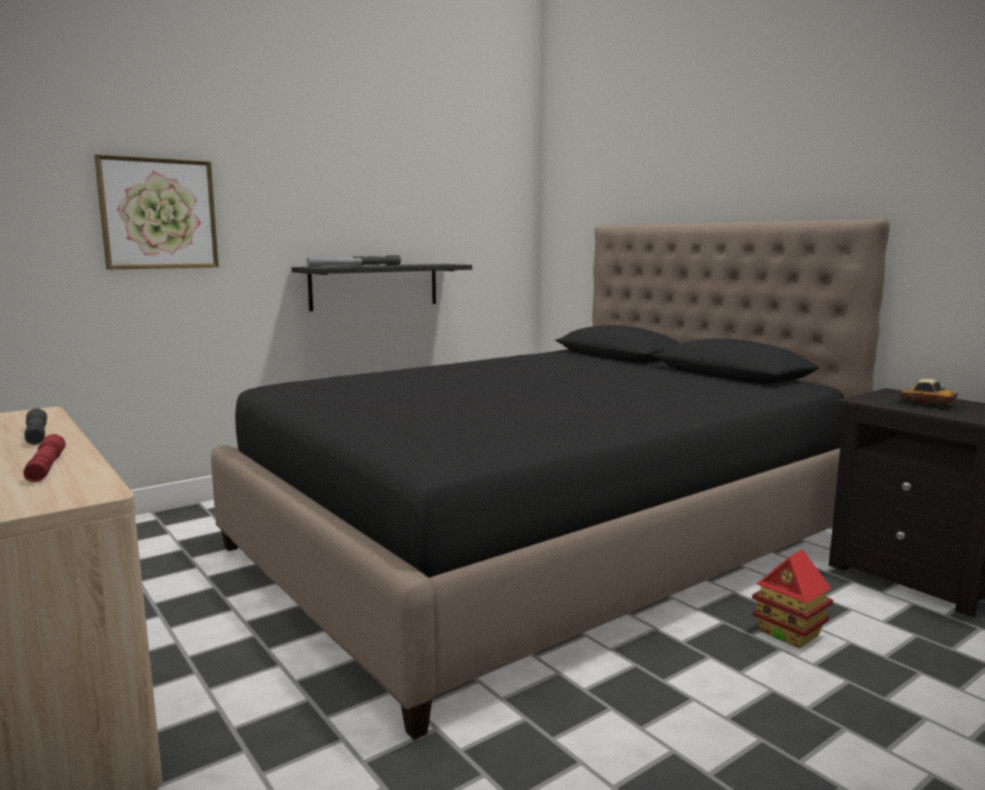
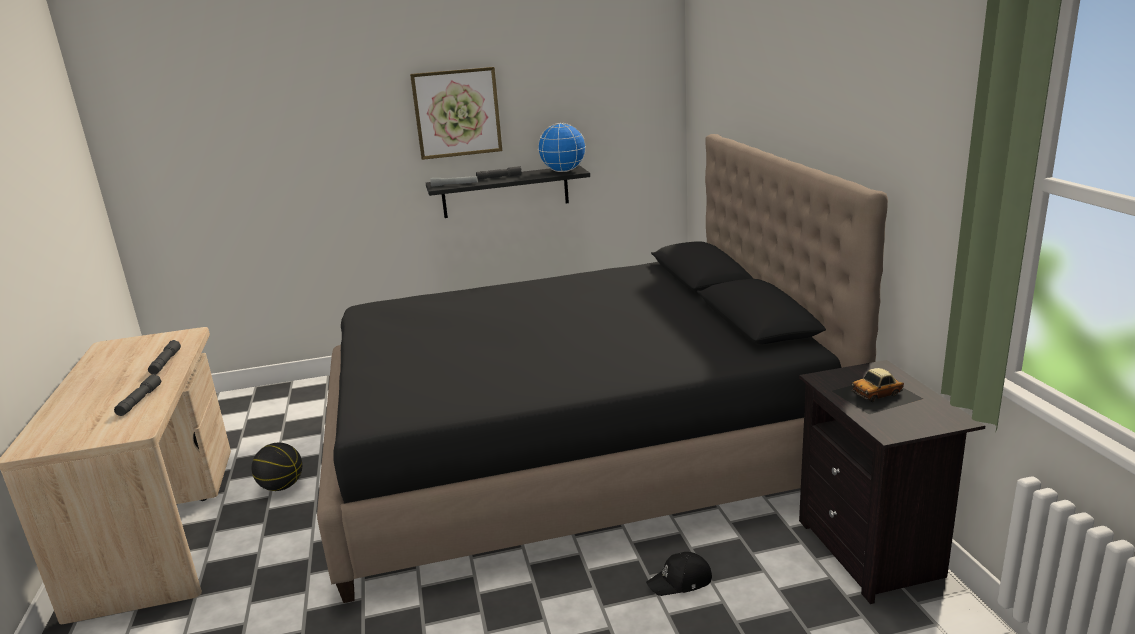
camera: 25 degrees right, 10 degrees up
(46, 468) = (139, 400): red flashlight -> grey flashlight
(159, 214) = (312, 151): picture -> picture (457, 113)
(187, 628) = (282, 486): none -> basketball
(441, 264) = (563, 171): none -> globe
(789, 633) = (681, 582): toy house -> black cap
(928, 404) = (877, 394): toy car -> toy car turned 90 degrees clockwise

